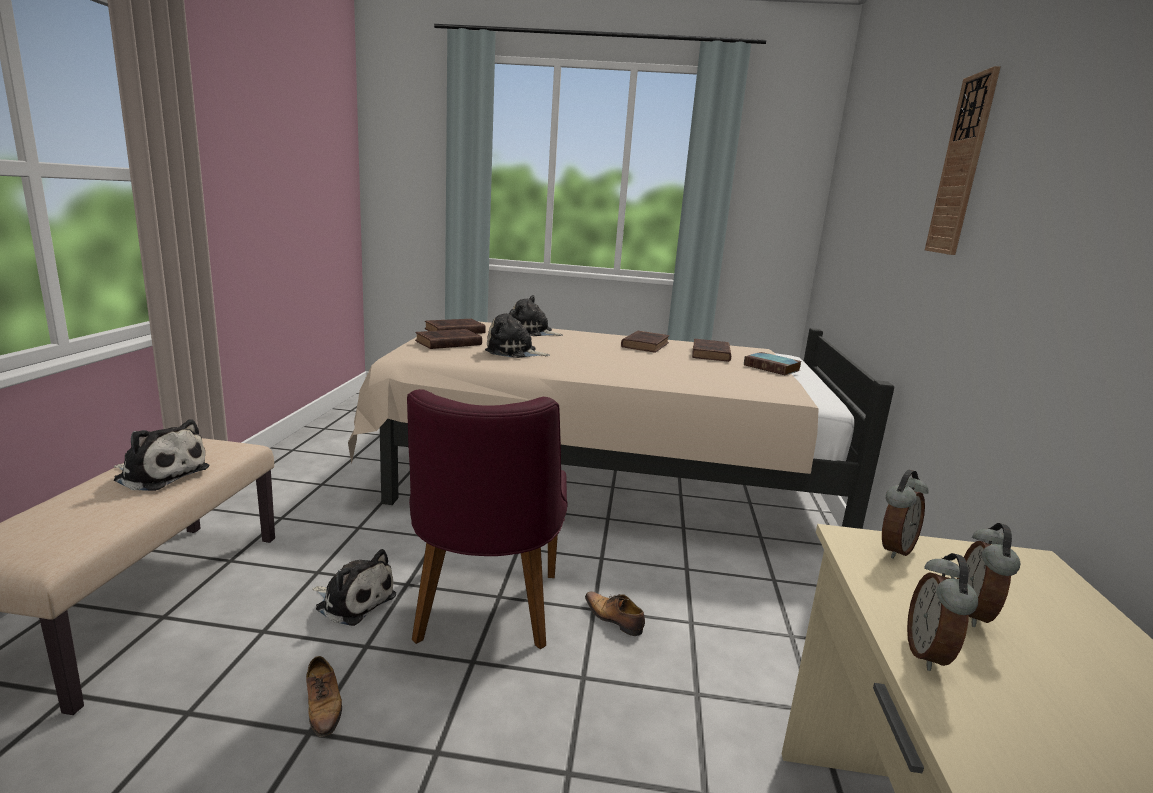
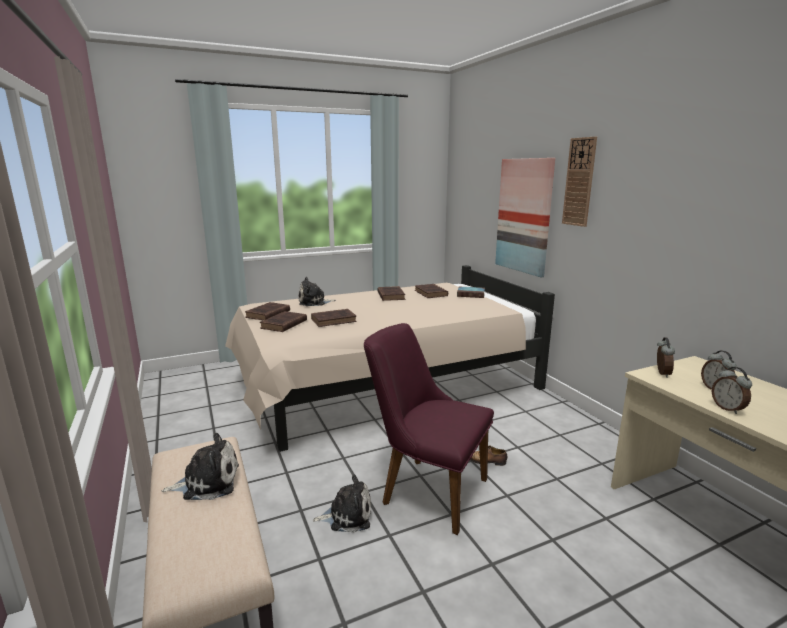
camera: 30 degrees left, 0 degrees up
(323, 706) = (411, 575): shoe -> none
(483, 615) = (425, 488): purple chair -> purple chair turned 150 degrees clockwise
(513, 352) = (335, 320): plush toy -> brown book
(889, 240) = (524, 216): none -> picture

